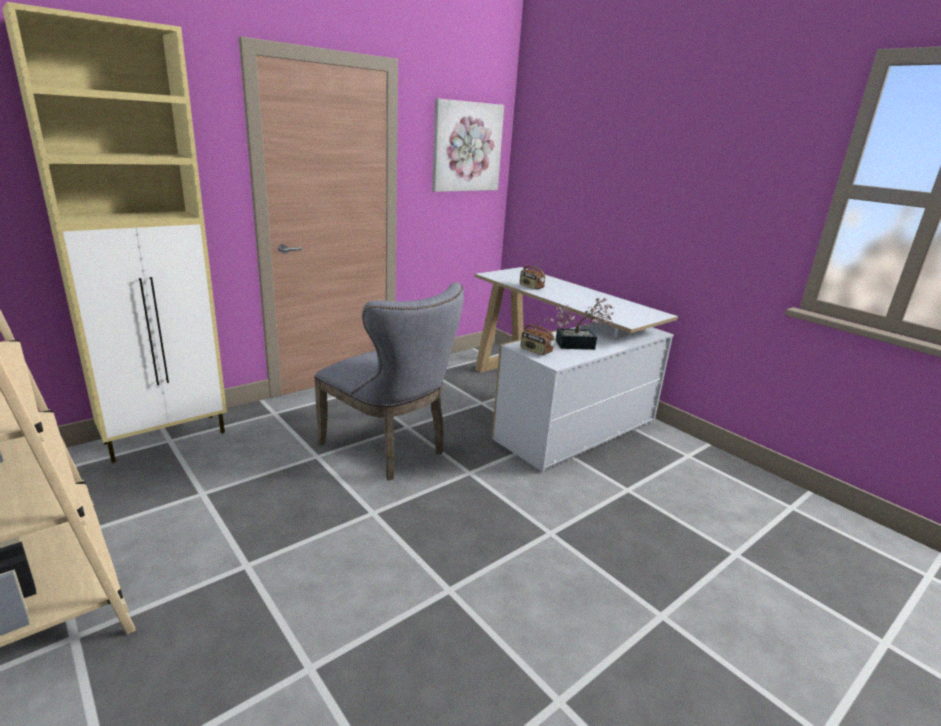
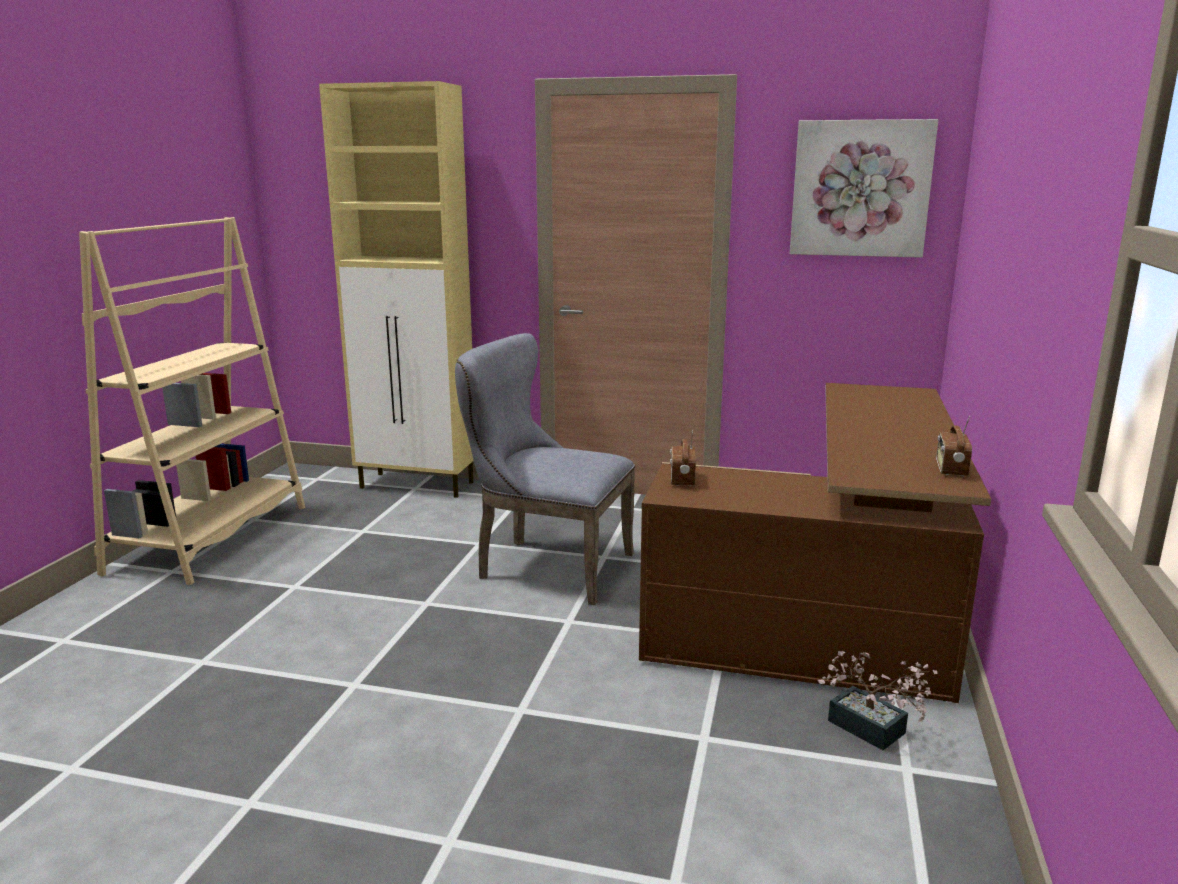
camera: 55 degrees right, 5 degrees down
(390, 449) = (545, 566): grey chair -> grey chair turned 105 degrees clockwise
(531, 287) = (854, 410): radio -> radio (950, 469)
(553, 405) = (833, 614): white desk -> brown desk
(580, 345) = (763, 493): potted plant -> potted plant (873, 731)

